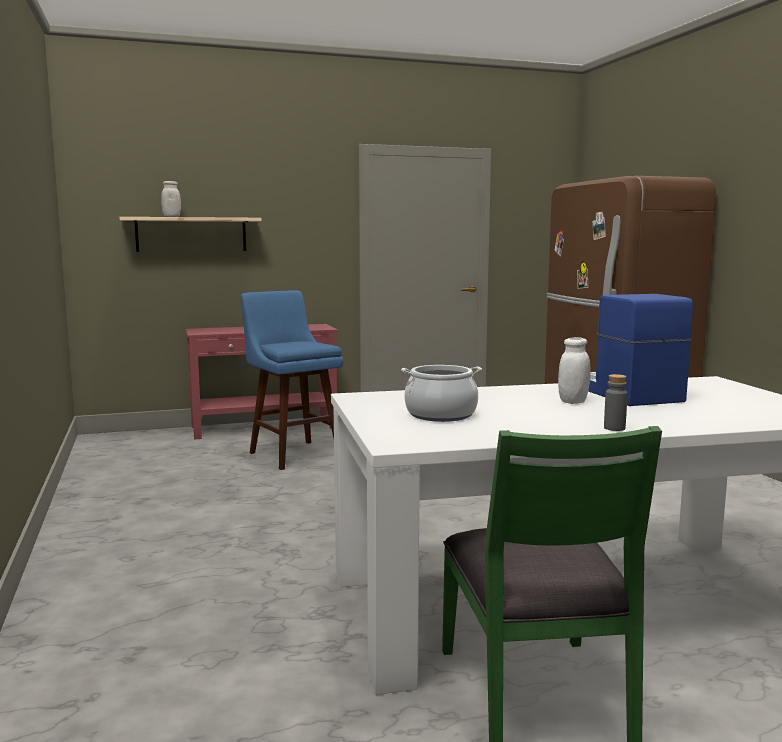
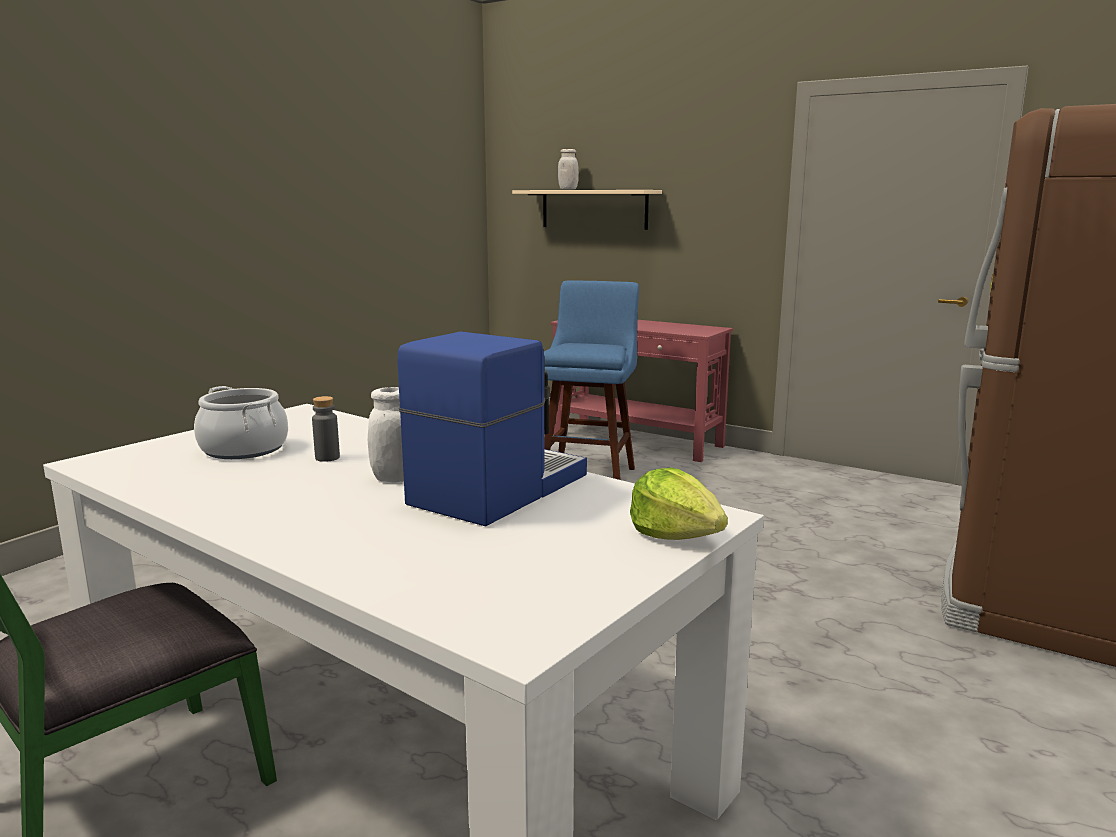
camera: 50 degrees right, 5 degrees up
(614, 428) = (250, 519): grey bottle -> grey bottle (327, 458)
(730, 386) = (676, 534): none -> lettuce

